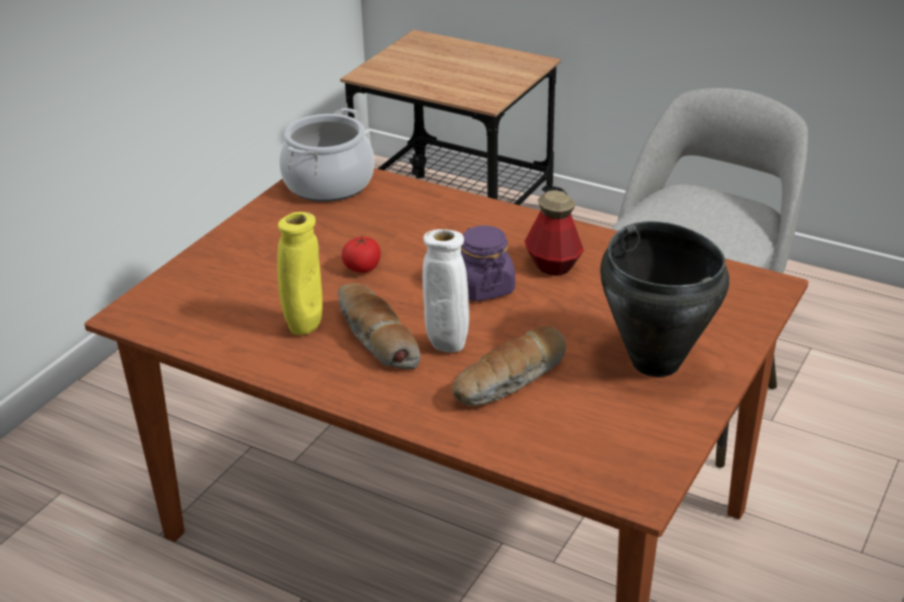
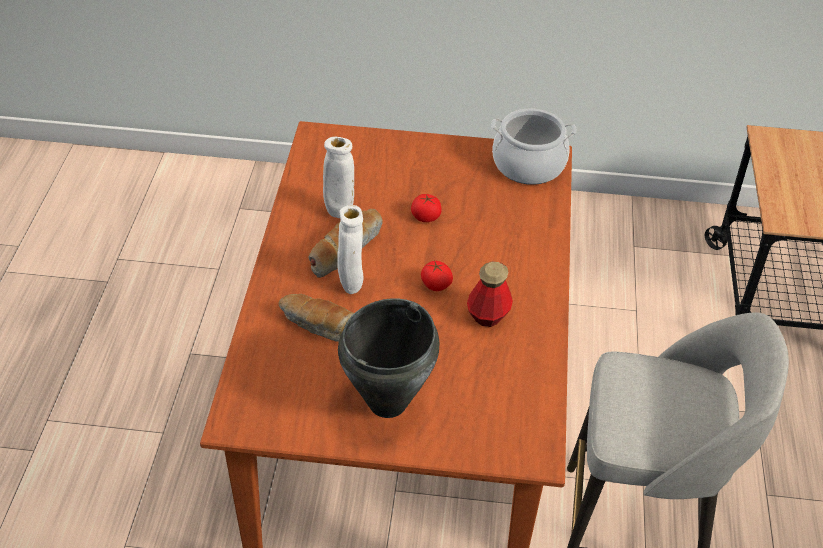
camera: 65 degrees right, 10 degrees up
(304, 328) = (339, 213): yellow vase -> white vase
(483, 287) = (435, 285): purple jar -> tomato

